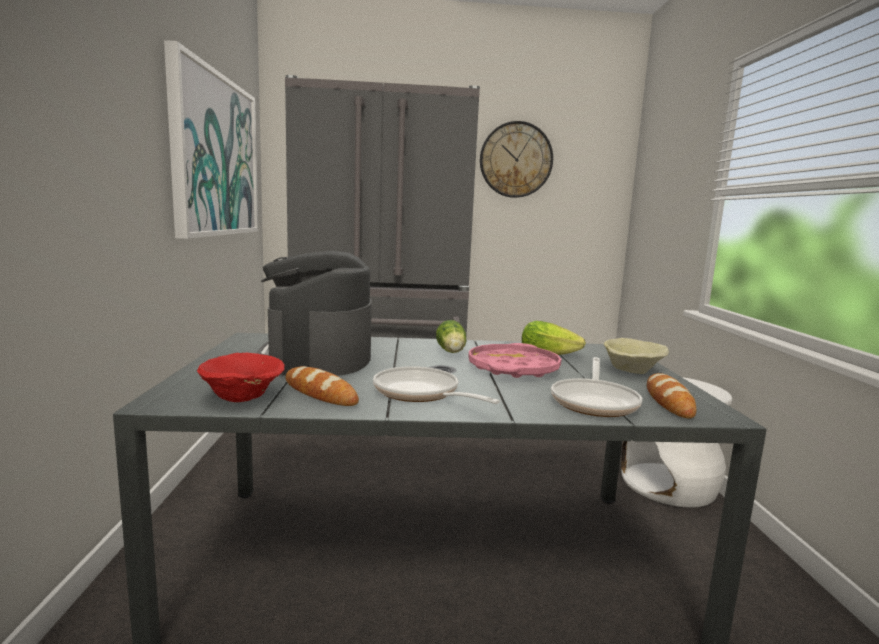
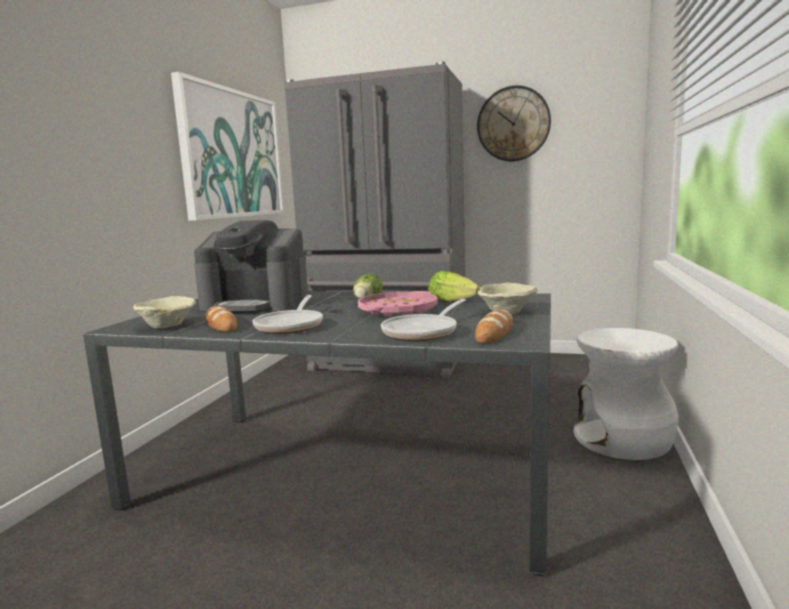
camera: 20 degrees right, 0 degrees up
(244, 396) = (169, 326): red bowl -> beige bowl
(318, 357) = (256, 304): coffee machine -> coffee machine turned 90 degrees counterclockwise
(421, 393) = (291, 325): frying pan -> frying pan turned 150 degrees counterclockwise

